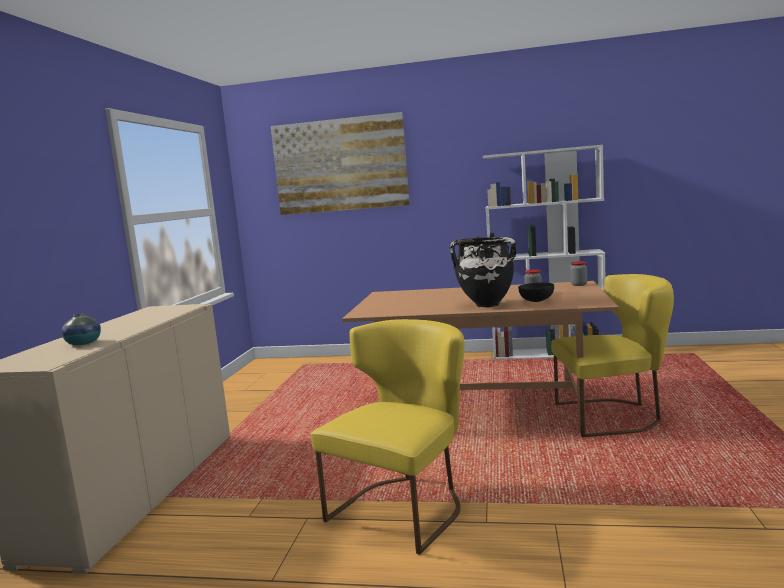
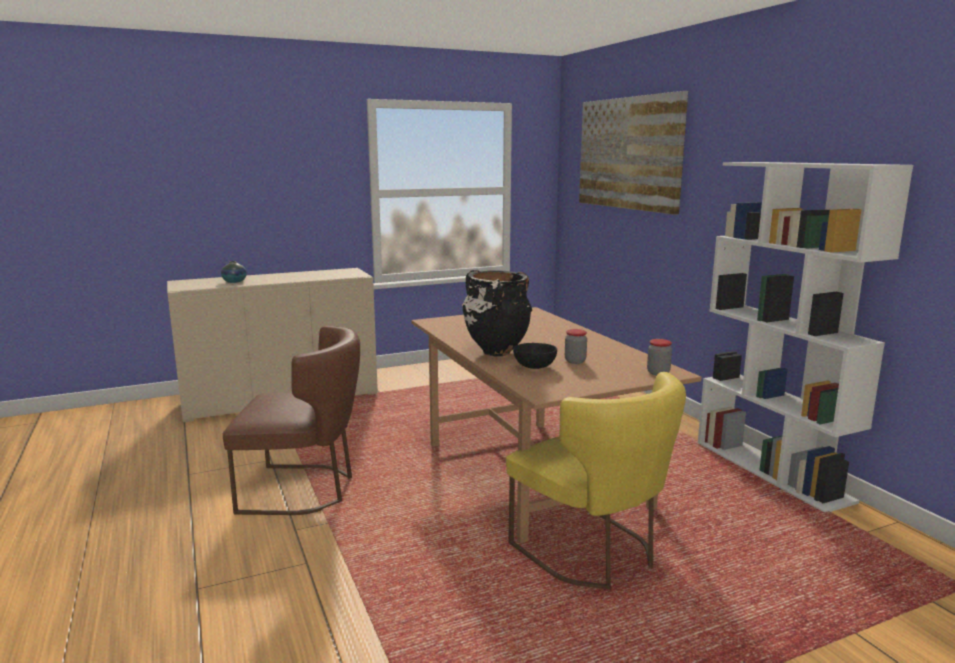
camera: 55 degrees right, 5 degrees up
(405, 506) = (304, 489): yellow chair -> brown chair

